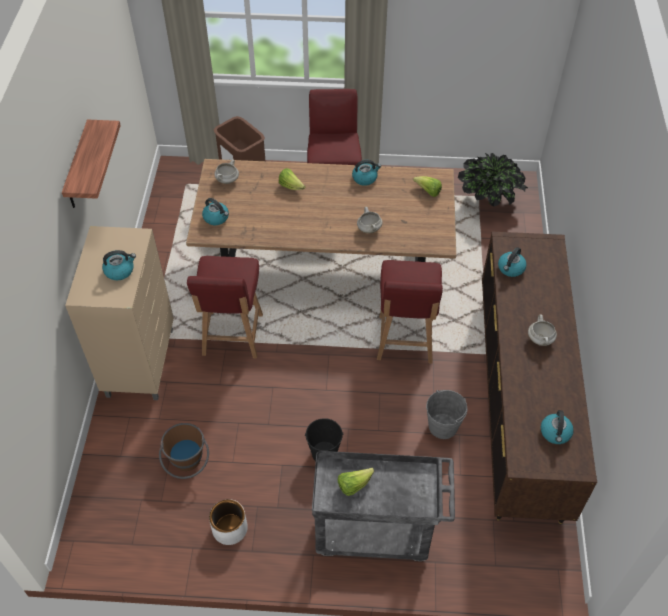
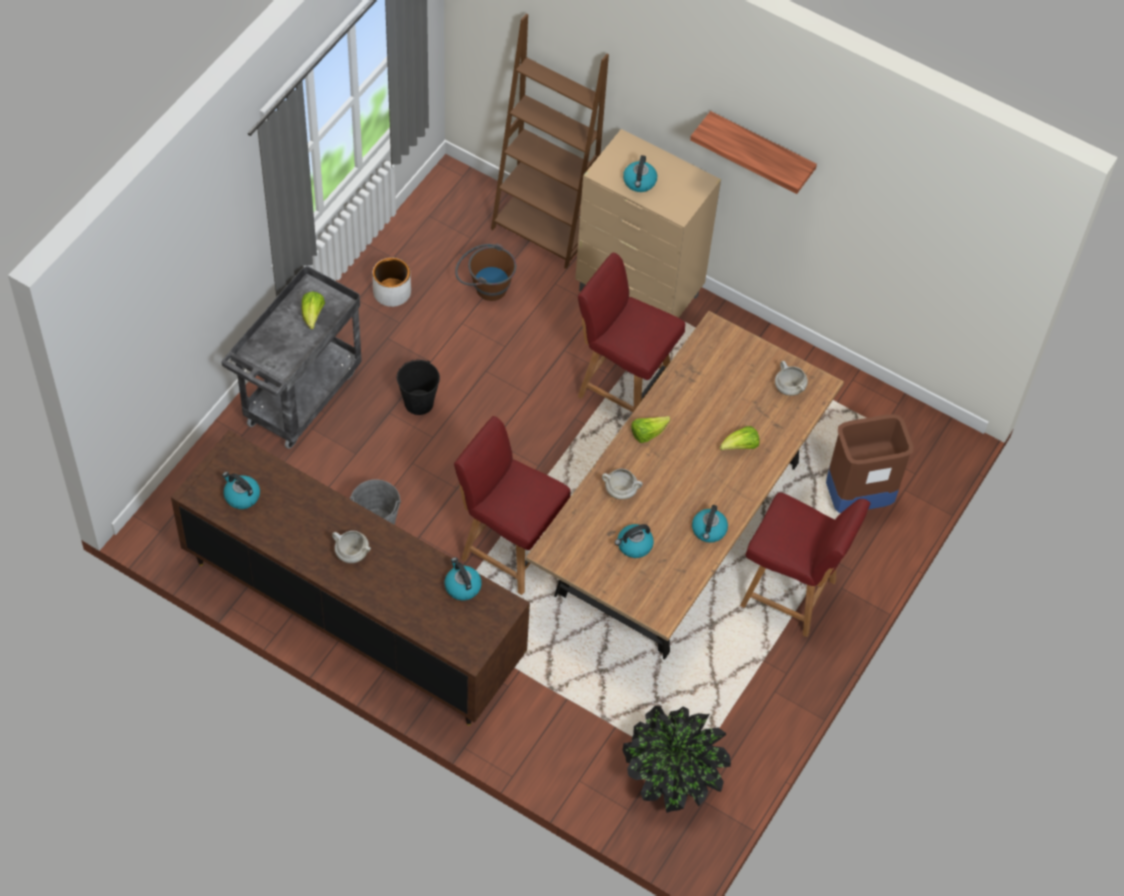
camera: 115 degrees right, 5 degrees up
(109, 451) = (542, 231): none -> brown bookcase
(216, 218) = (730, 352): kettle -> kettle (634, 545)
(428, 191) = (644, 585): lettuce -> lettuce (648, 433)

